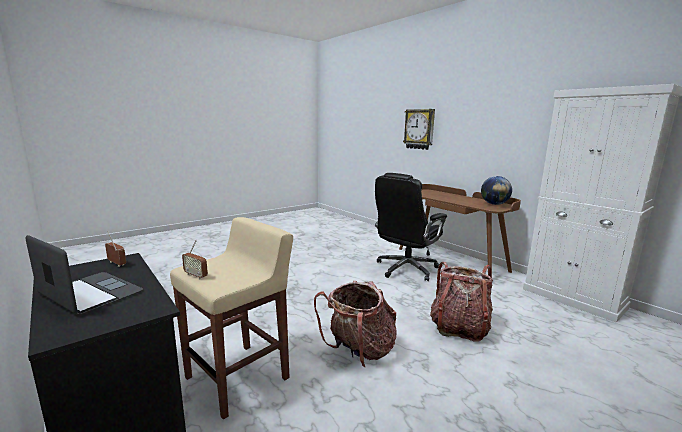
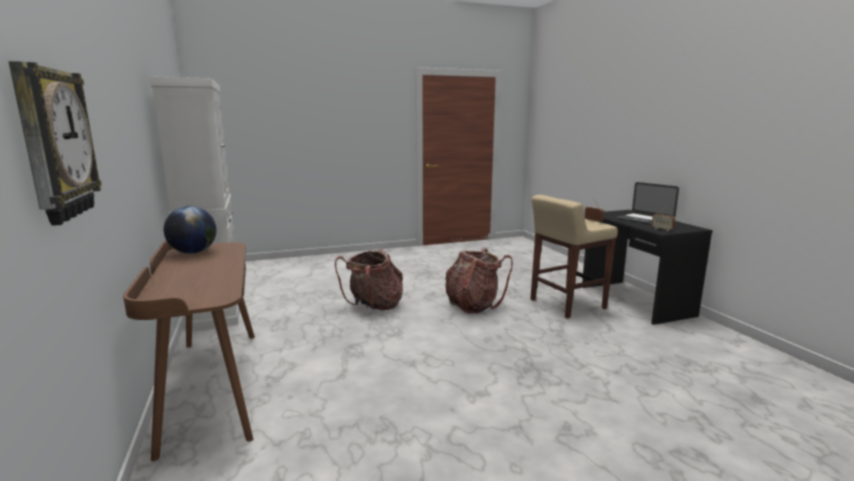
camera: 160 degrees left, 0 degrees up
(405, 269) = (325, 377): black office chair -> none

